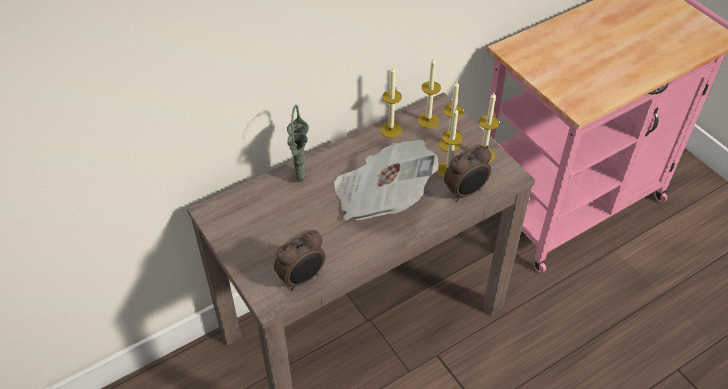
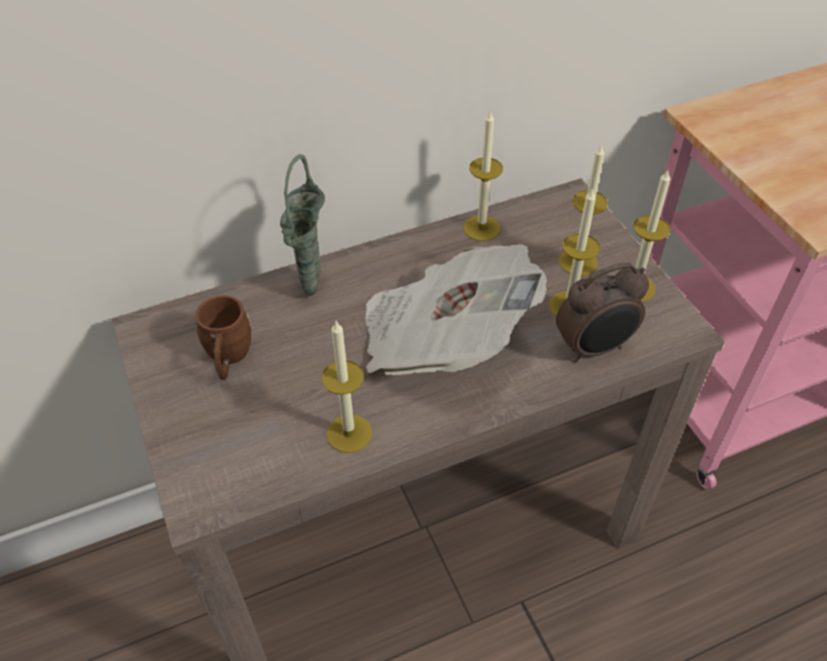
camera: 10 degrees right, 0 degrees up
(263, 223) = (228, 359): none -> brown mug
(302, 278) = (268, 469): alarm clock -> none
(428, 120) = (547, 220): candle -> candle (349, 433)

